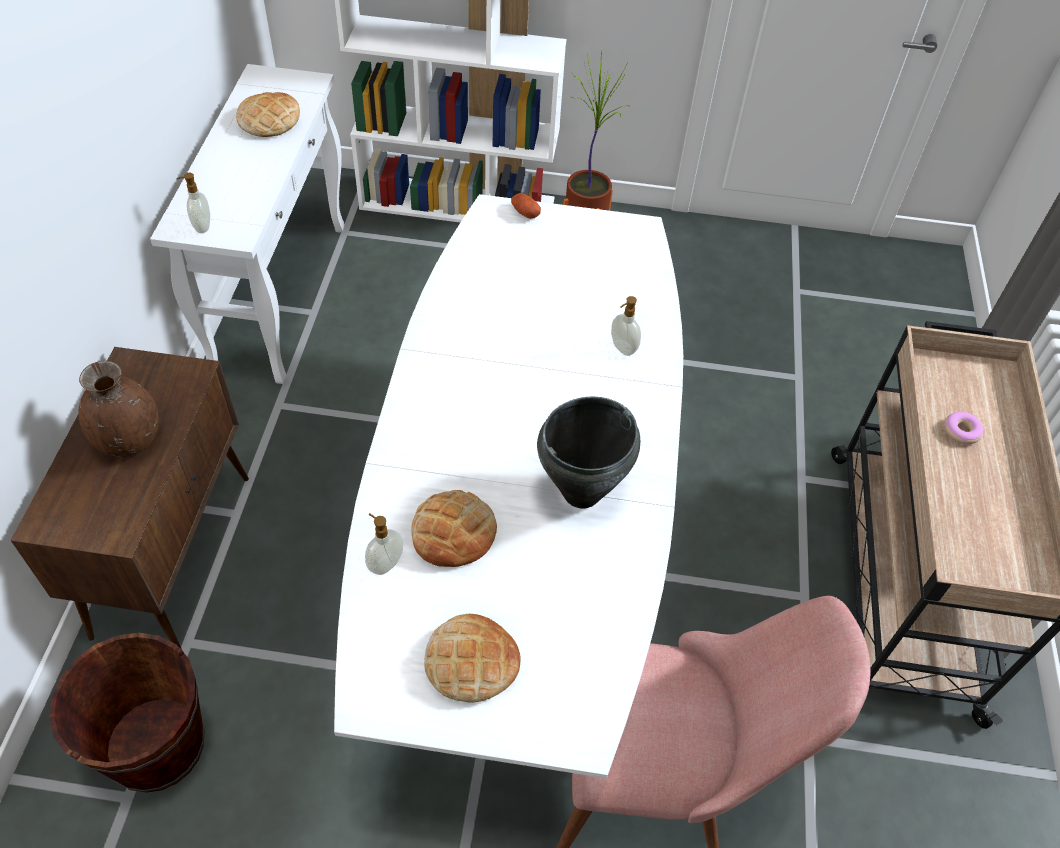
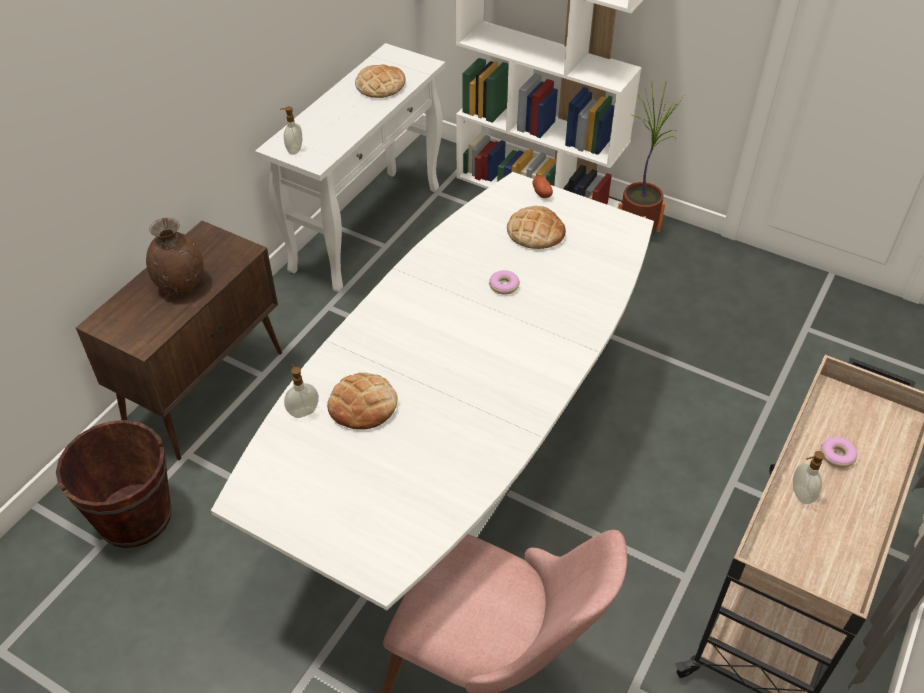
camera: 25 degrees right, 5 degrees down
(471, 662) = (329, 496): bread -> bread (535, 232)
(540, 336) = (504, 286): none -> donut
(582, 493) = (475, 406): black cooking pot -> none
(622, 348) = (565, 311): soap dispenser -> soap dispenser (800, 495)

